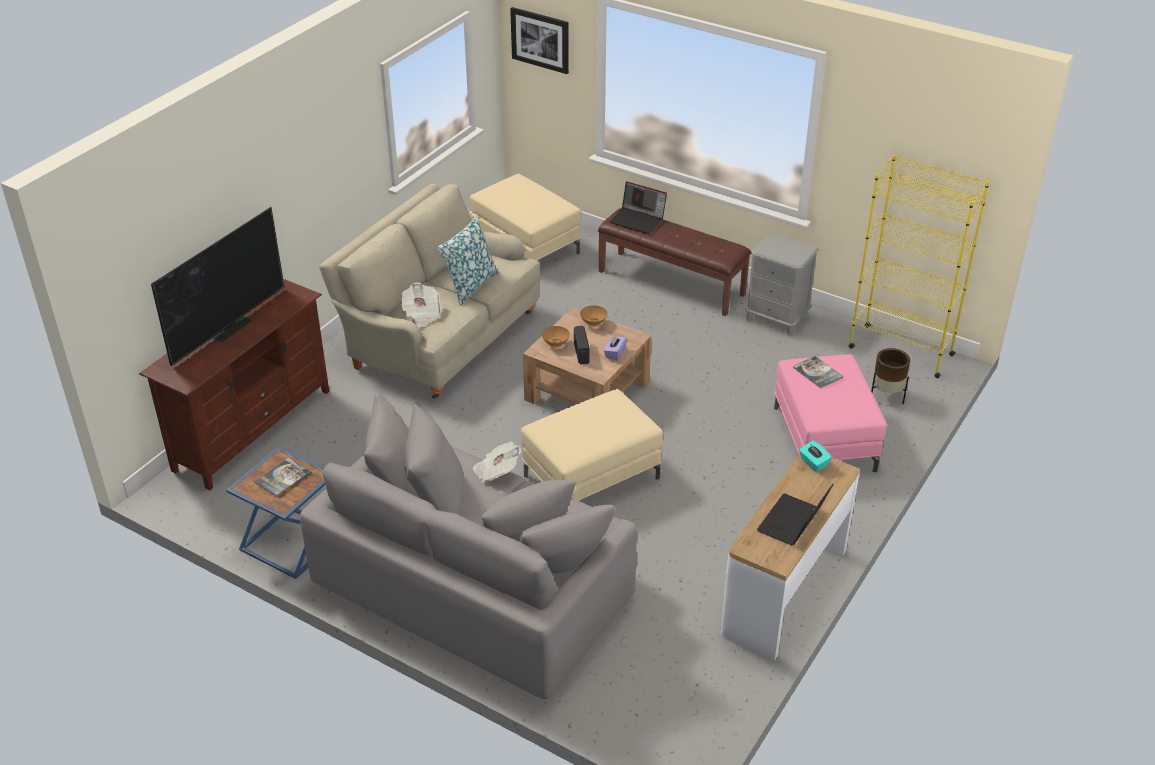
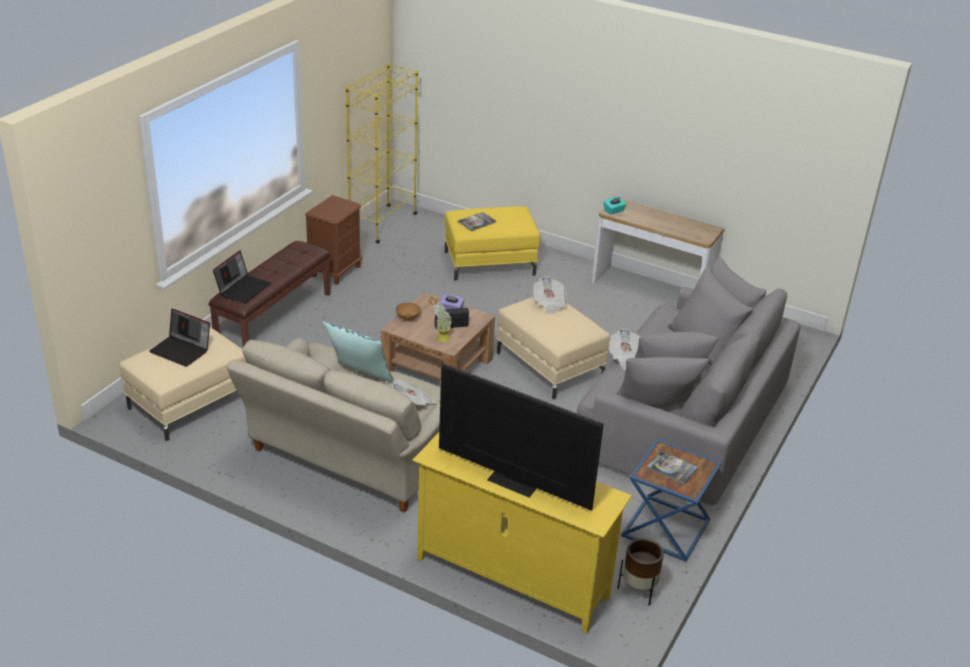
camera: 95 degrees left, 5 degrees down
(252, 429) = (511, 578): brown tv stand -> yellow tv stand
(540, 40) = (96, 207): picture -> none
(556, 344) = (439, 338): brown bowl -> potted plant
(621, 422) = (549, 304): none -> newspaper
(776, 318) = (336, 271): grey nightstand -> brown nightstand
(793, 523) = (675, 222): laptop -> laptop (182, 350)
(824, 439) = (490, 263): pink ottoman -> yellow ottoman
(886, 396) = (438, 235): brown planter -> brown planter (639, 590)

